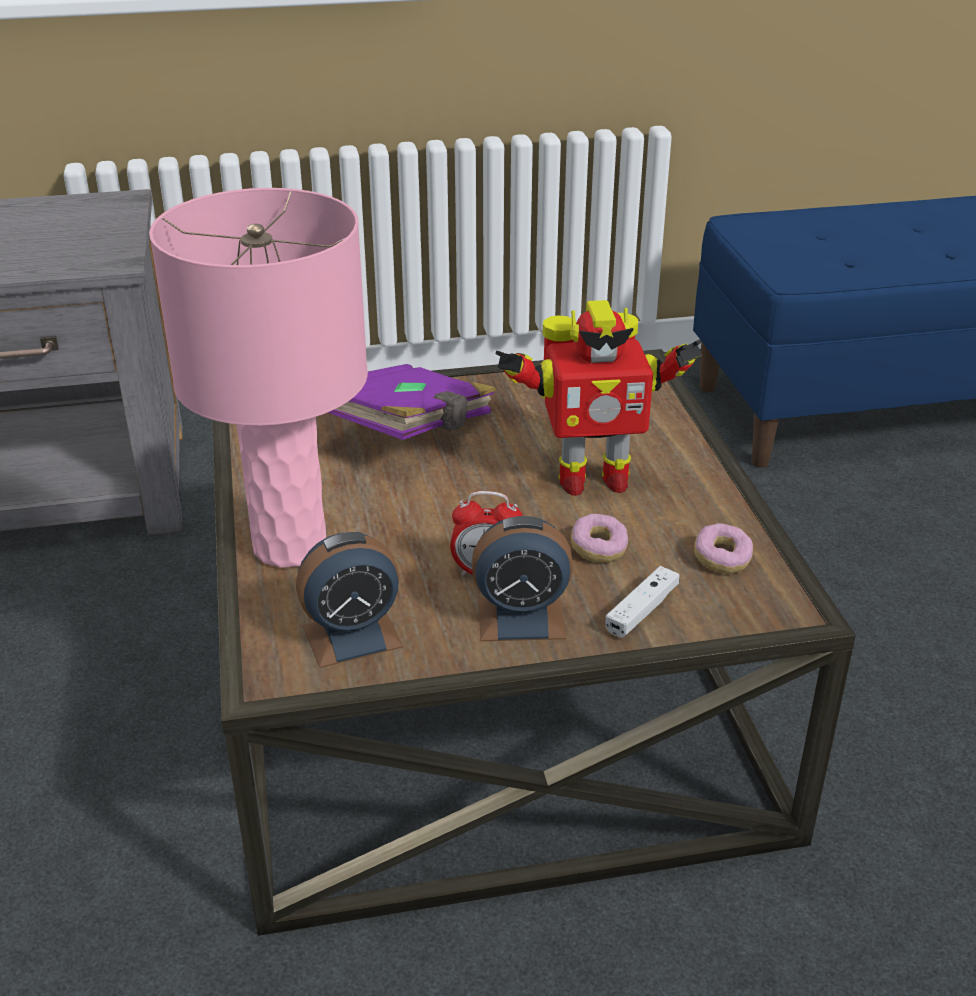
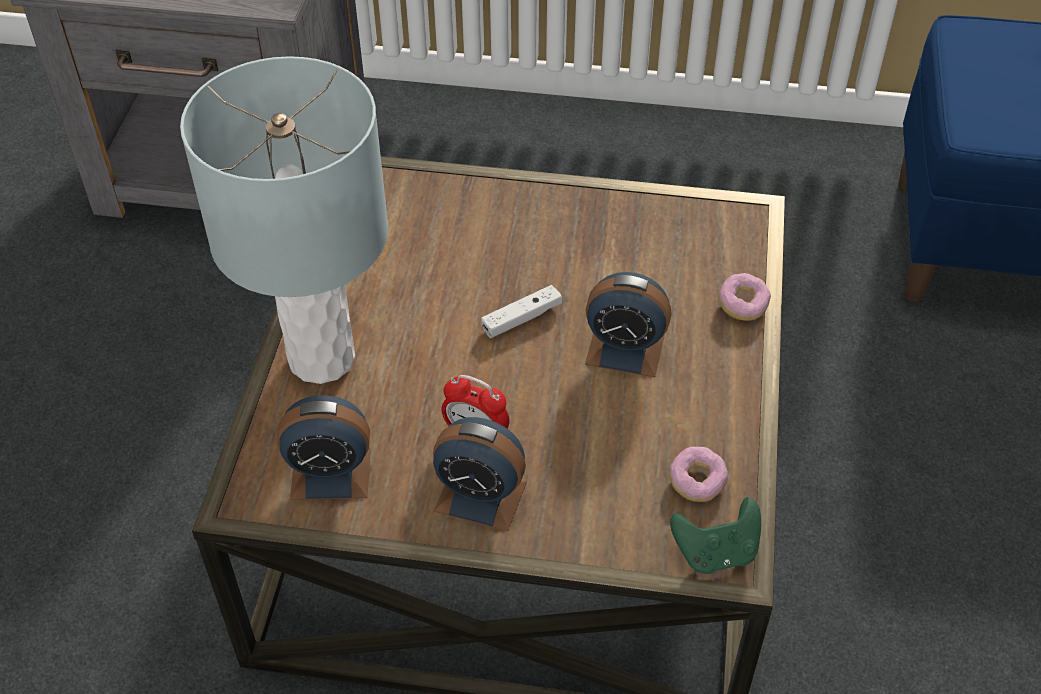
camera: 20 degrees right, 15 degrees up
(289, 547) = (321, 359): pink table lamp -> grey table lamp
(409, 432) = (485, 248): purple book -> none
(590, 479) = (625, 350): toy robot -> alarm clock
(598, 549) = (589, 437): donut -> donut (742, 305)
(642, 610) = (590, 520): white game controller -> white game controller (521, 318)
(776, 606) = (716, 552): none -> green game controller

